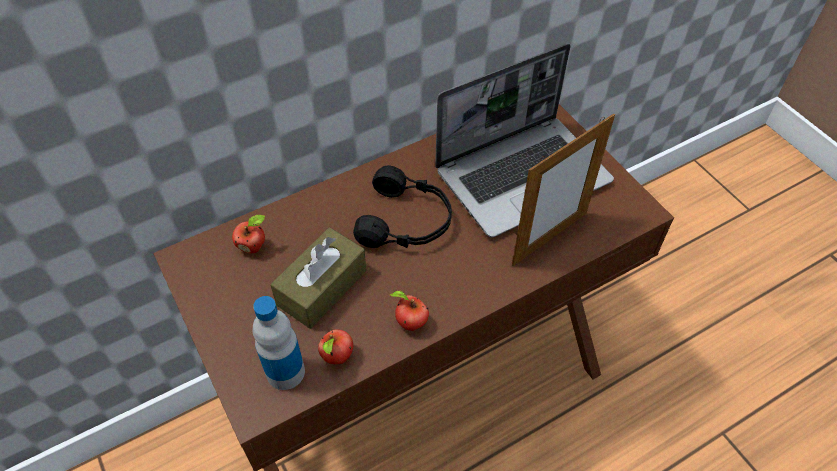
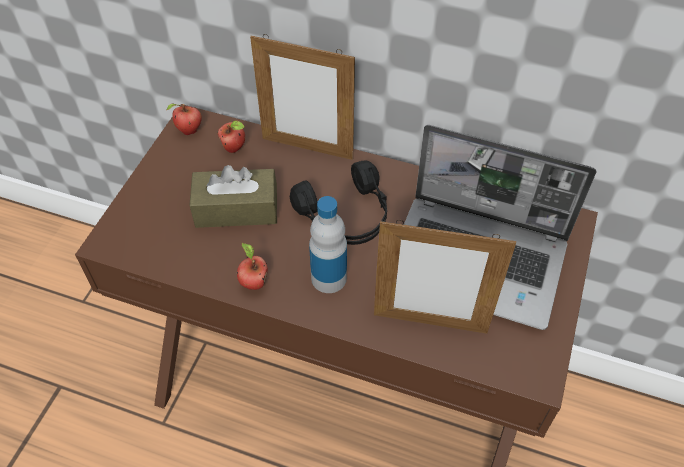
camera: 50 degrees right, 0 degrees up
(285, 372) = (148, 238): bottle -> bottle (329, 278)
(310, 199) = (307, 148): none -> picture frame
(338, 358) = (185, 260): apple -> apple (188, 131)

